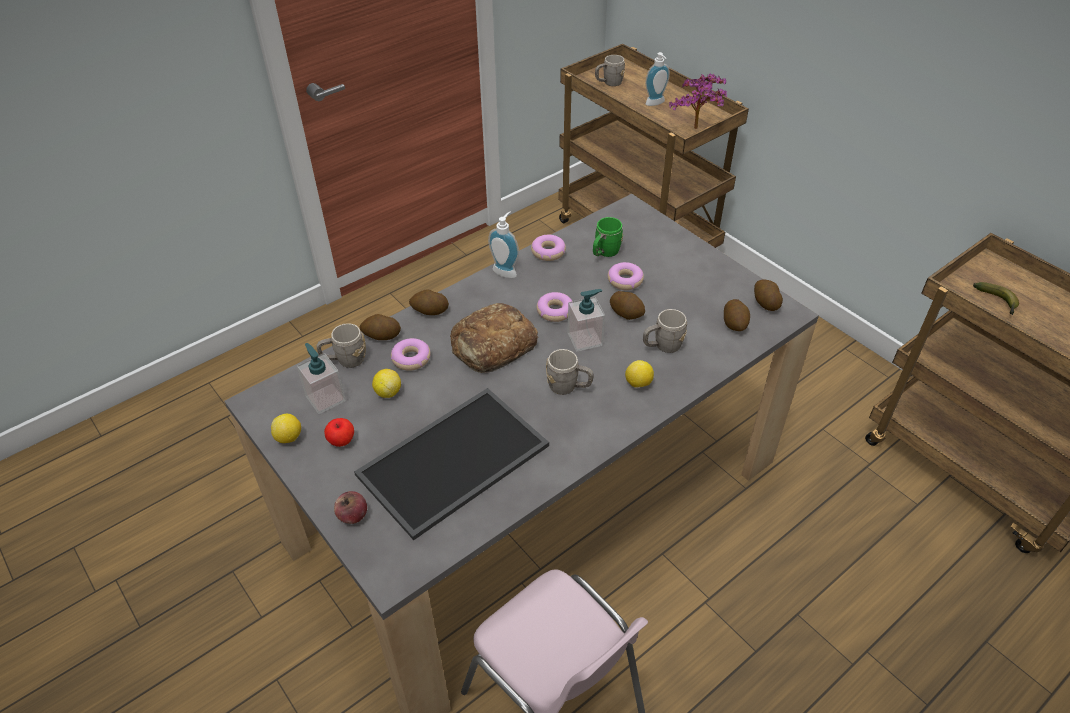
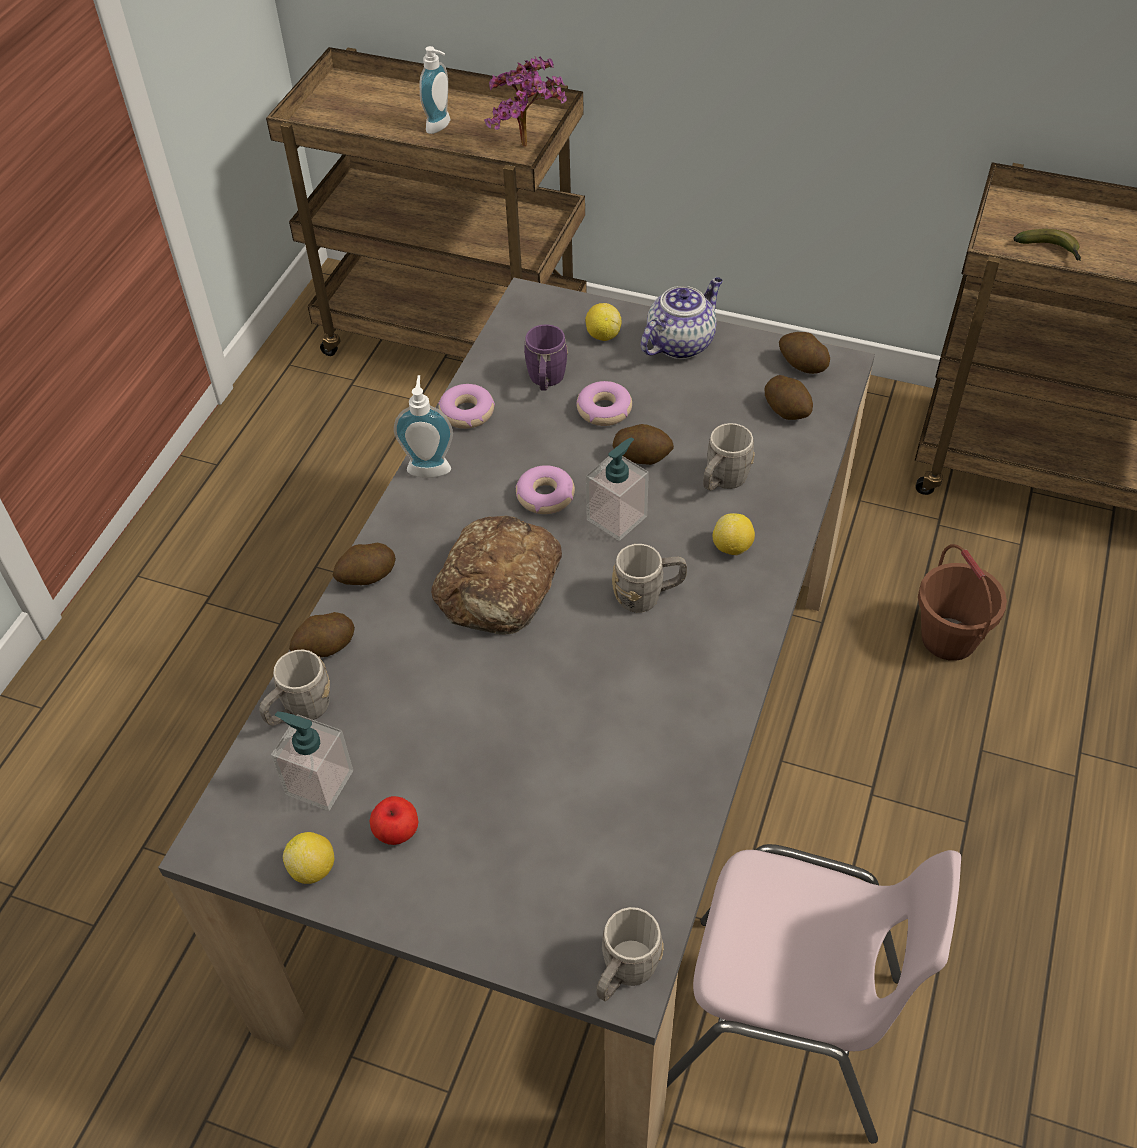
camera: 30 degrees left, 5 degrees up
(352, 516) = (504, 929): apple -> none
(388, 392) = (405, 726): lemon -> lemon (603, 335)
(411, 359) = (398, 660): donut -> none
(453, 463) = (581, 779): tray -> none
(604, 253) = (546, 381): green mug -> purple mug
(609, 83) = (348, 117): grey mug -> grey mug (624, 973)
(700, 262) = (680, 342): none -> teapot
(824, 537) = (949, 638): none -> brown bucket

